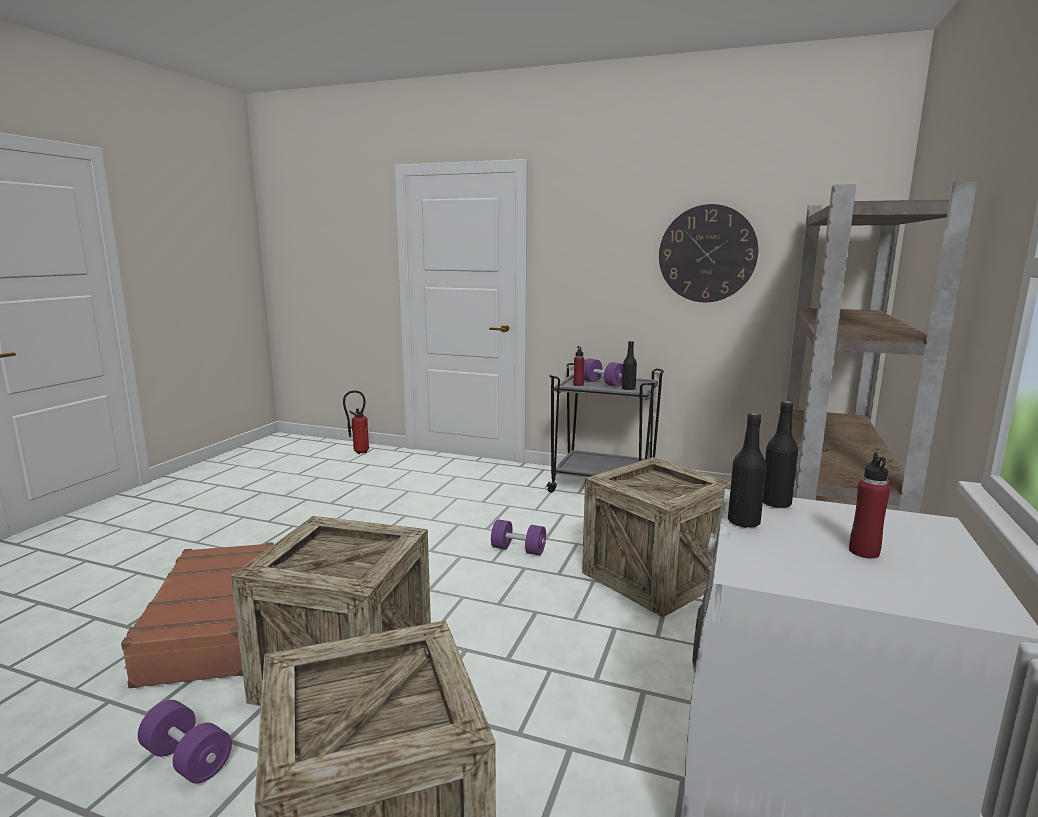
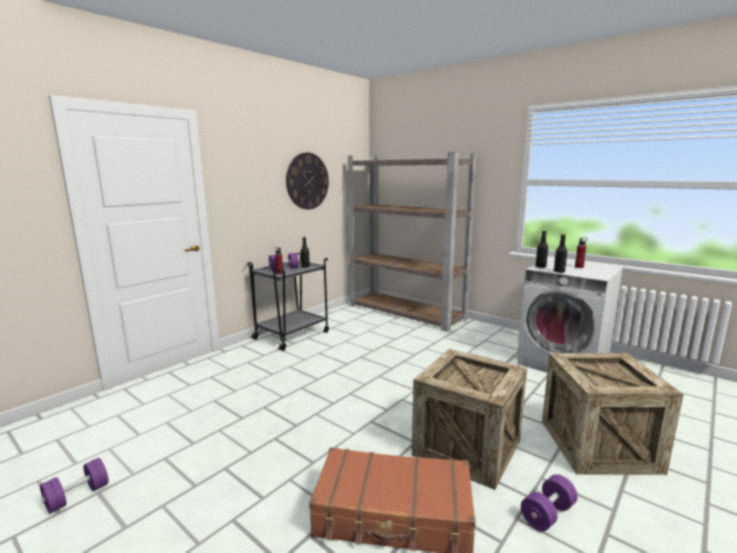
camera: 70 degrees left, 0 degrees up
(358, 452) = (69, 418): fire extinguisher -> none
(518, 550) = (355, 374): purple dumbbell -> purple dumbbell (77, 496)
(654, 576) = (408, 347): crate -> none

